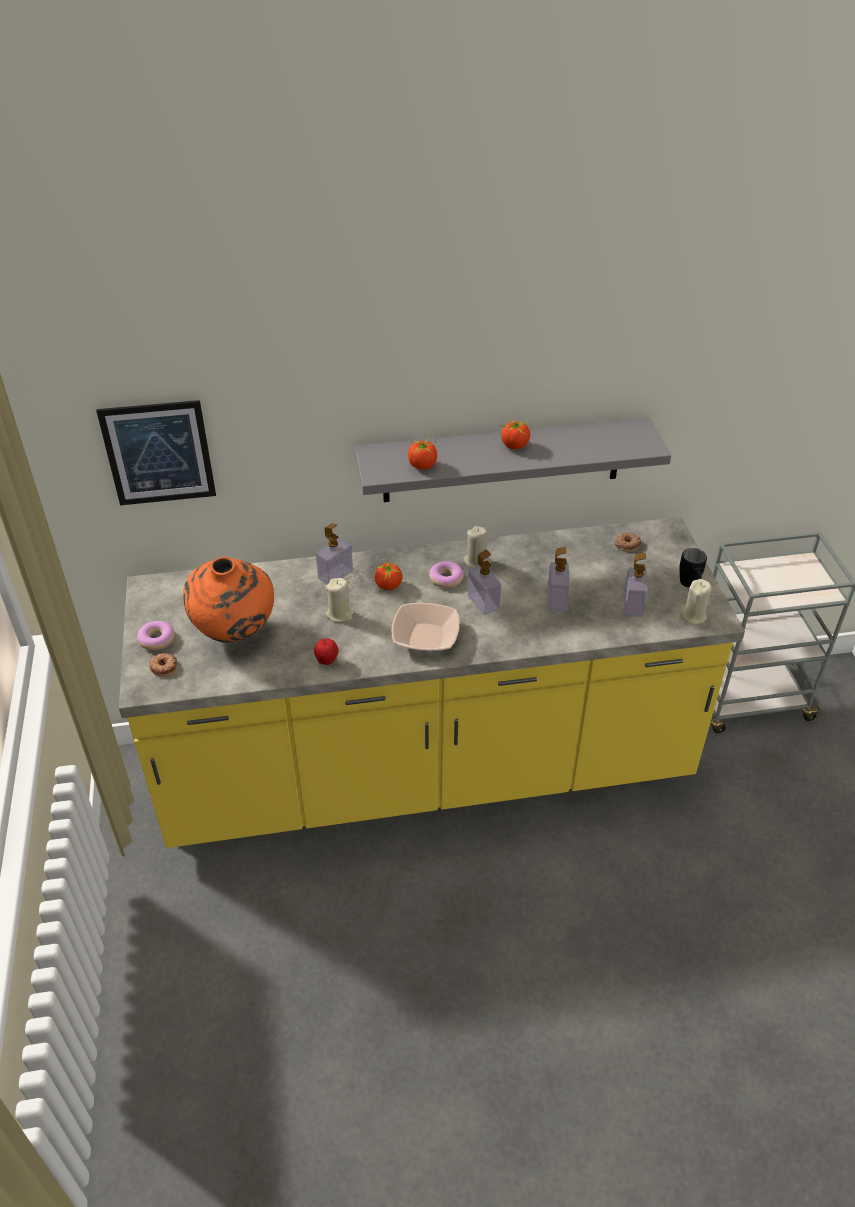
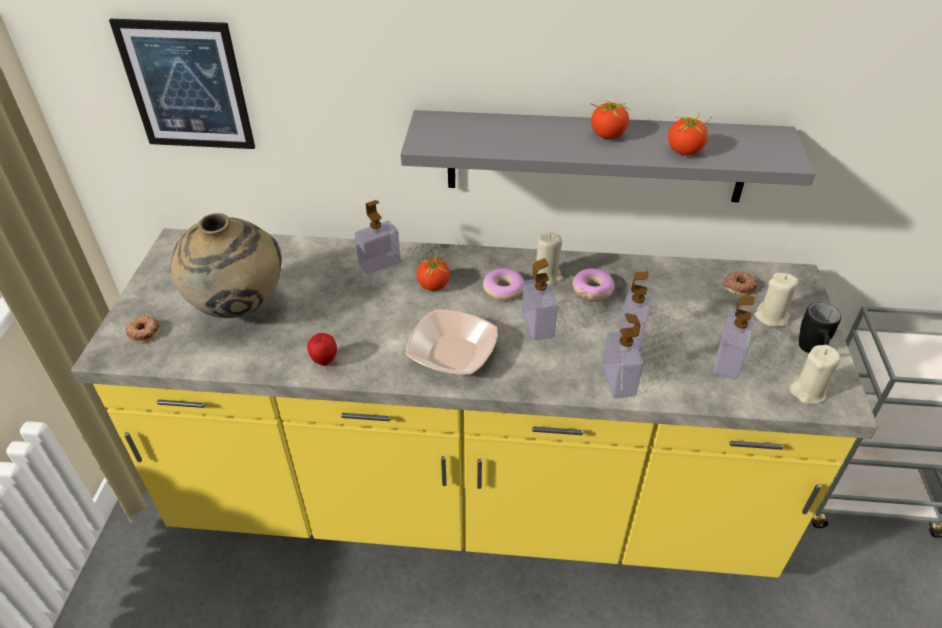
camera: 15 degrees right, 0 degrees up
(157, 640) = (154, 300): donut -> donut (592, 289)
(235, 633) = (240, 308): orange vase -> beige vase
(340, 614) = (365, 308): beige candle -> beige candle (771, 317)
(422, 465) = (483, 141): tomato -> tomato (684, 151)
(557, 633) = (618, 380): none -> soap dispenser

